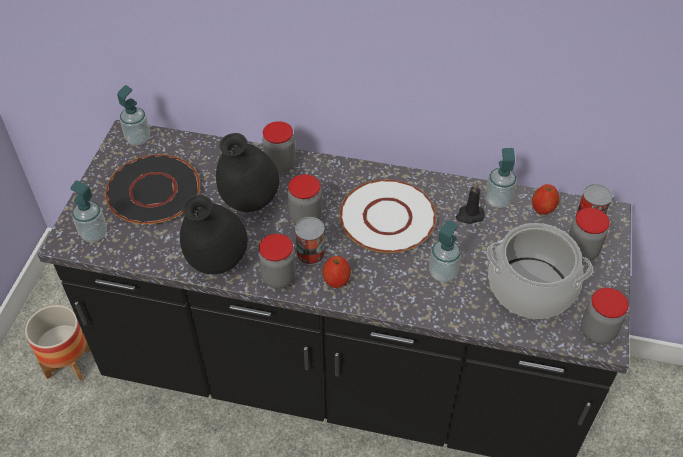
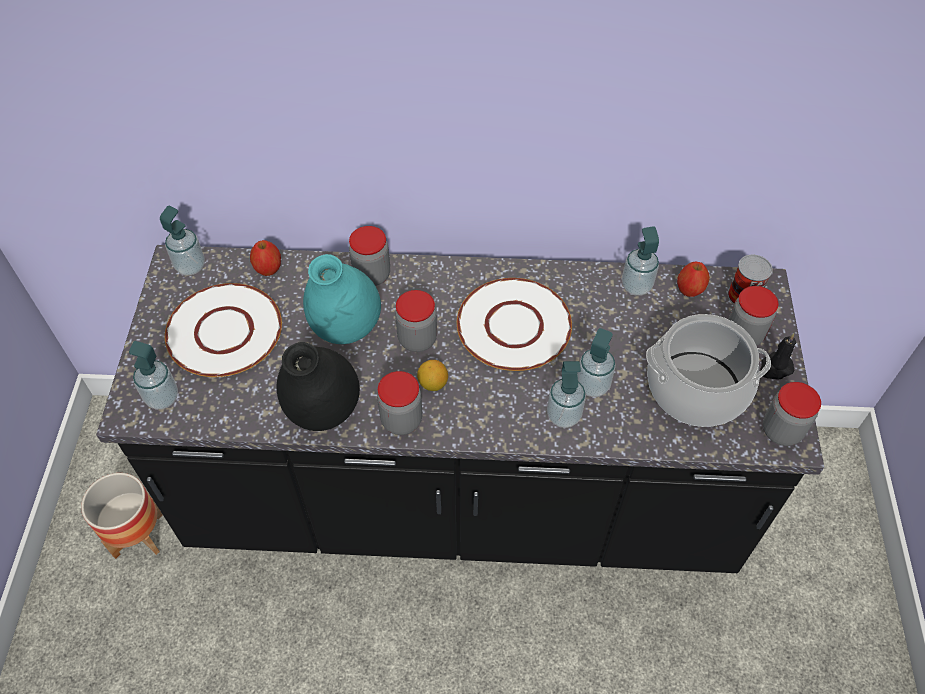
camera: 10 degrees left, 5 degrees up
(153, 191) = (223, 332): black plate -> white plate
(249, 202) = (345, 329): black vase -> turquoise vase
(310, 253) = (433, 384): can -> lemon
(337, 281) = (471, 414): apple -> apple (268, 269)
(413, 293) = (563, 415): none -> soap dispenser
(469, 215) = (608, 309): black candle -> black candle (775, 368)

